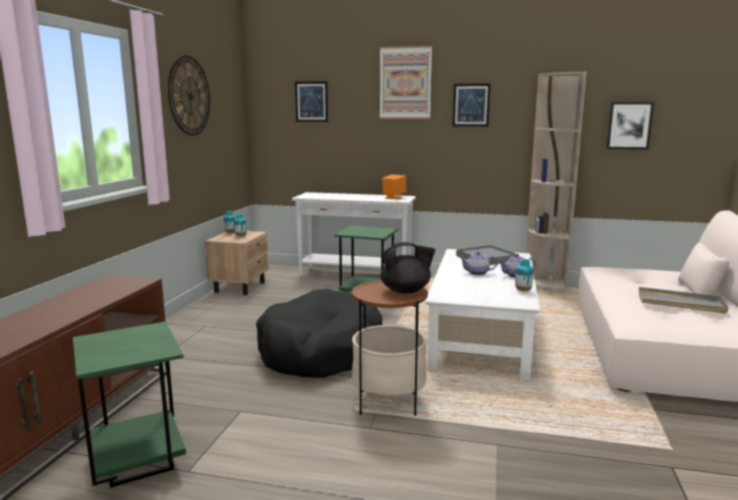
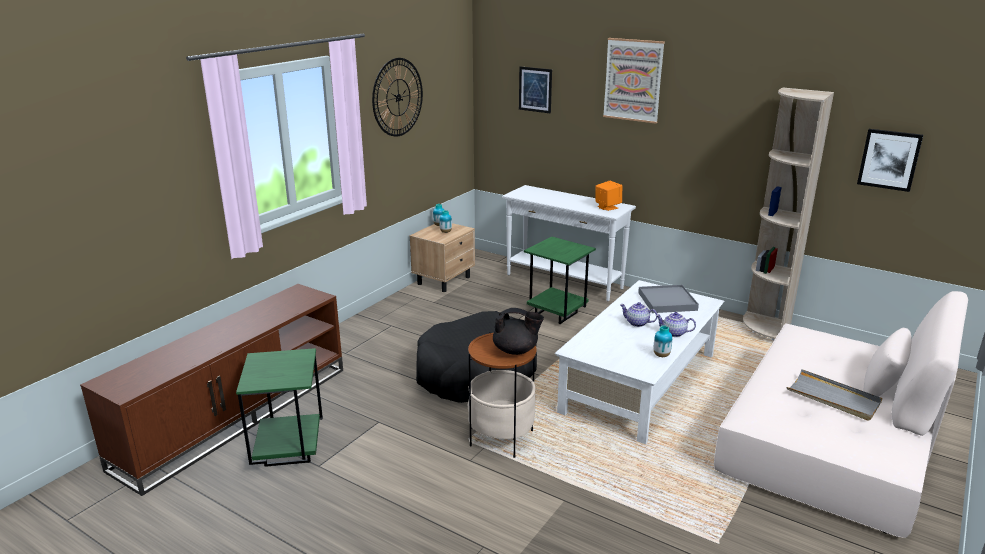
camera: 20 degrees right, 10 degrees up
(471, 105) = (703, 113): picture -> none

